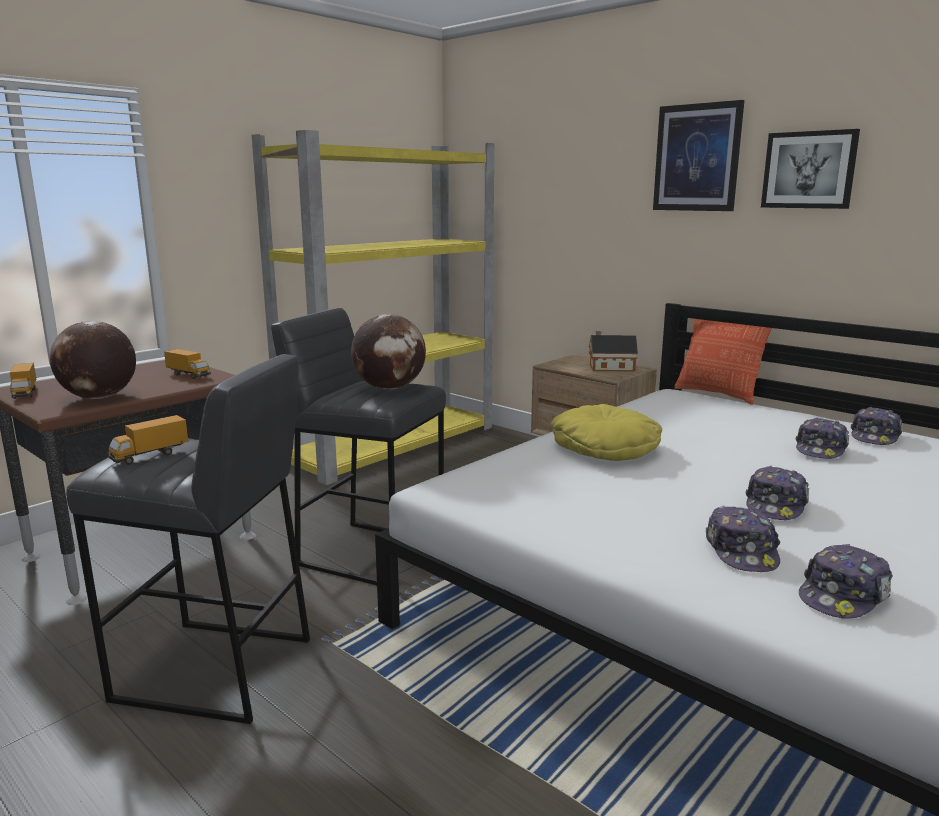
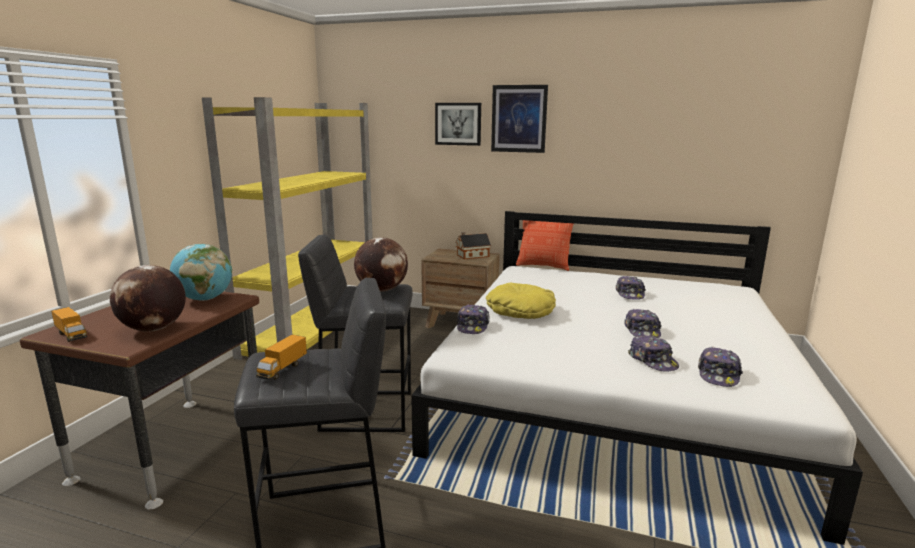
camera: 25 degrees left, 0 degrees up
(188, 375) = (205, 299): toy truck -> globe
(809, 170) = (589, 128): picture -> picture (458, 124)
(875, 436) = (646, 282): cap -> cap (473, 326)

